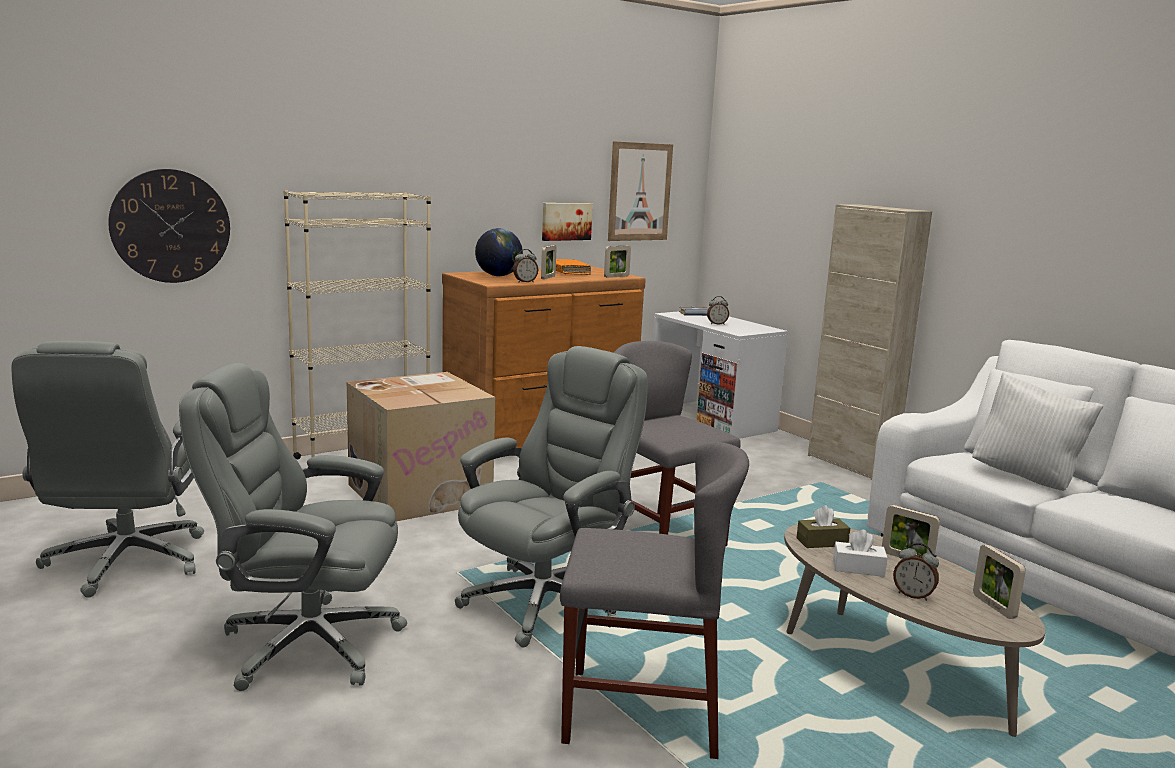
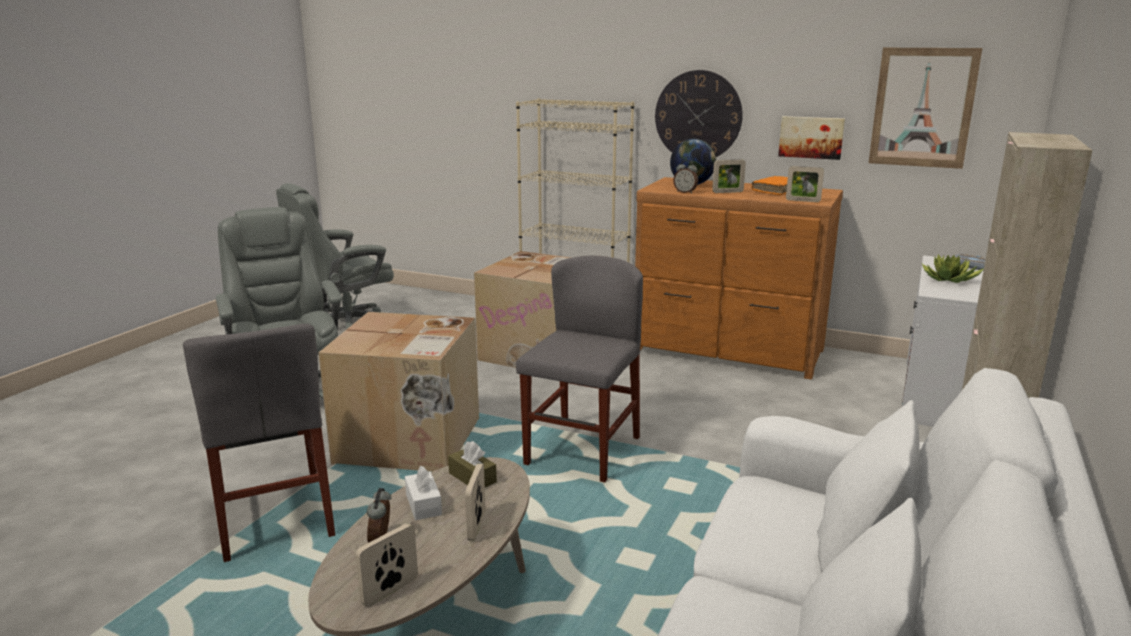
camera: 60 degrees right, 5 degrees up
(170, 226) = (470, 122): wall clock -> wall clock (698, 116)
(546, 602) = (410, 441): grey office chair -> cardboard box
(717, 324) = (949, 279): alarm clock -> potted plant
(1026, 478) = (789, 555): white pillow -> none

